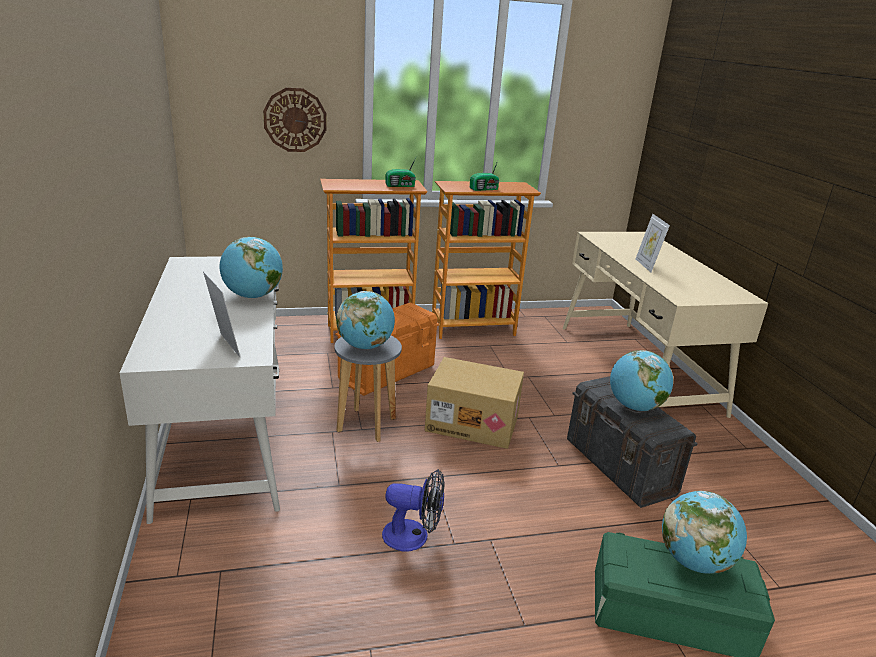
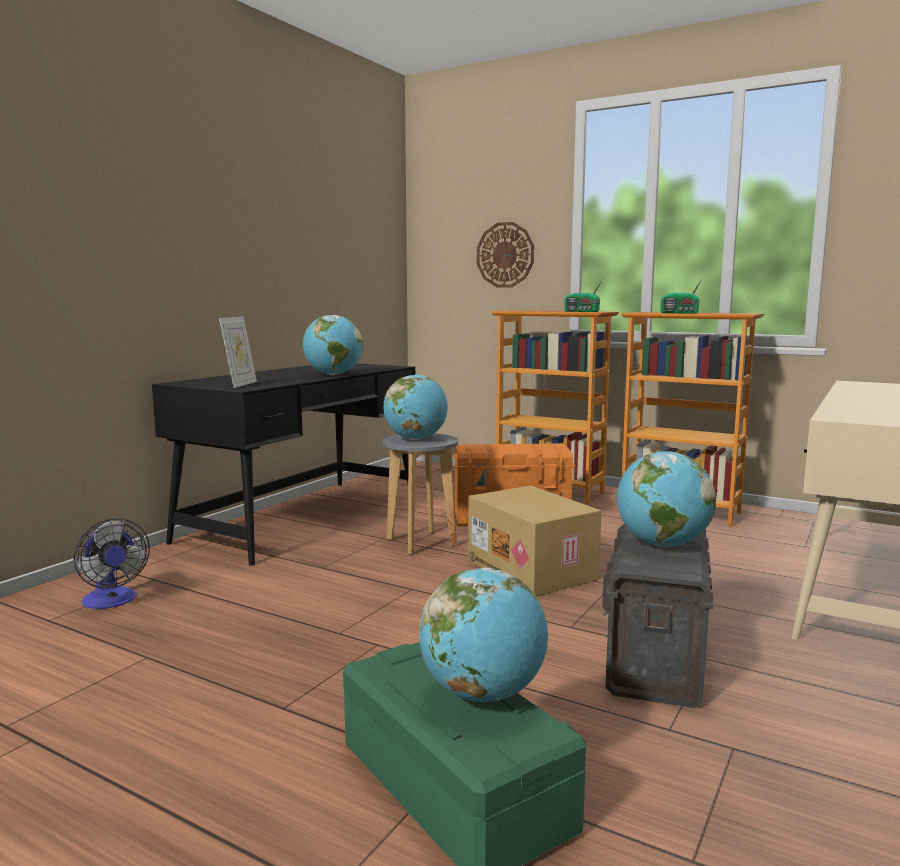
camera: 45 degrees right, 15 degrees down
(225, 432) = (304, 517): white desk -> black desk
(413, 536) = (315, 615): fan -> fan (112, 601)
(646, 265) = (870, 400): picture frame -> none

